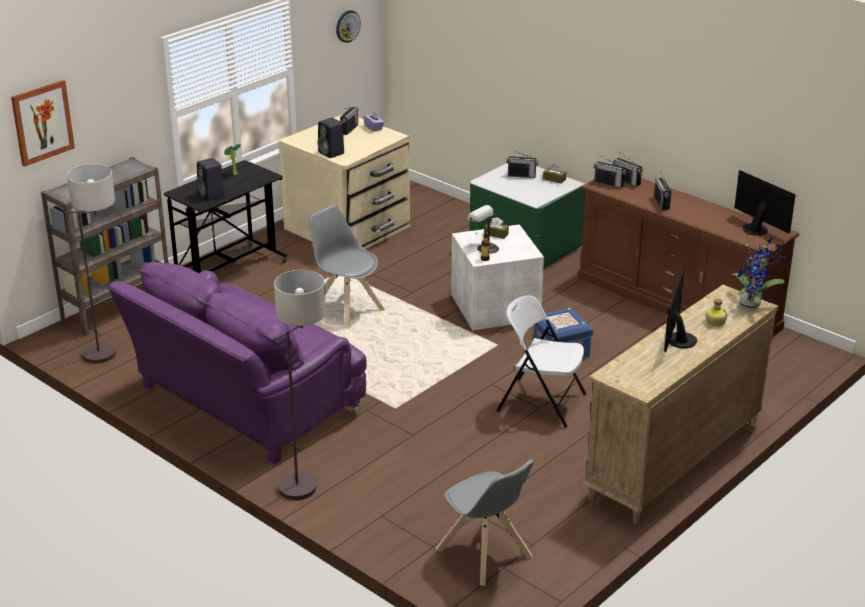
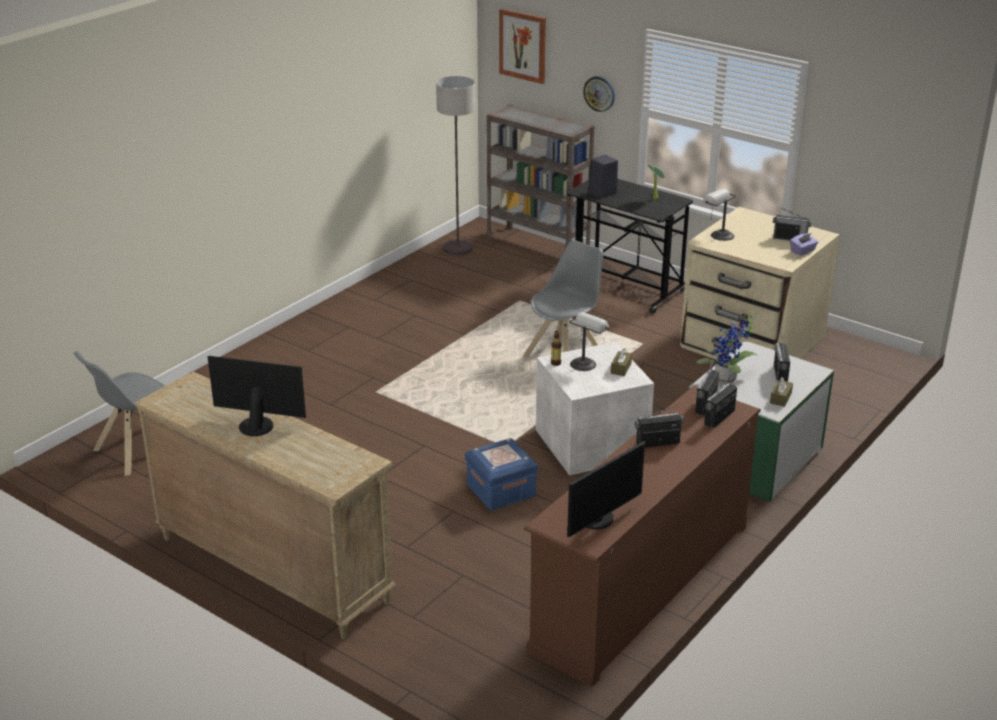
camera: 85 degrees right, 0 degrees up
(243, 403) = (383, 317): purple sofa -> none
(305, 483) = (258, 356): grey floor lamp -> none
(332, 153) = (718, 234): black speaker -> table lamp
(347, 26) = (889, 141): wall clock -> wall clock (599, 93)
(541, 402) = (389, 478): white chair -> none
(715, 322) = (296, 450): bottle -> none
(752, 304) = (339, 480): potted plant -> potted plant (727, 380)

